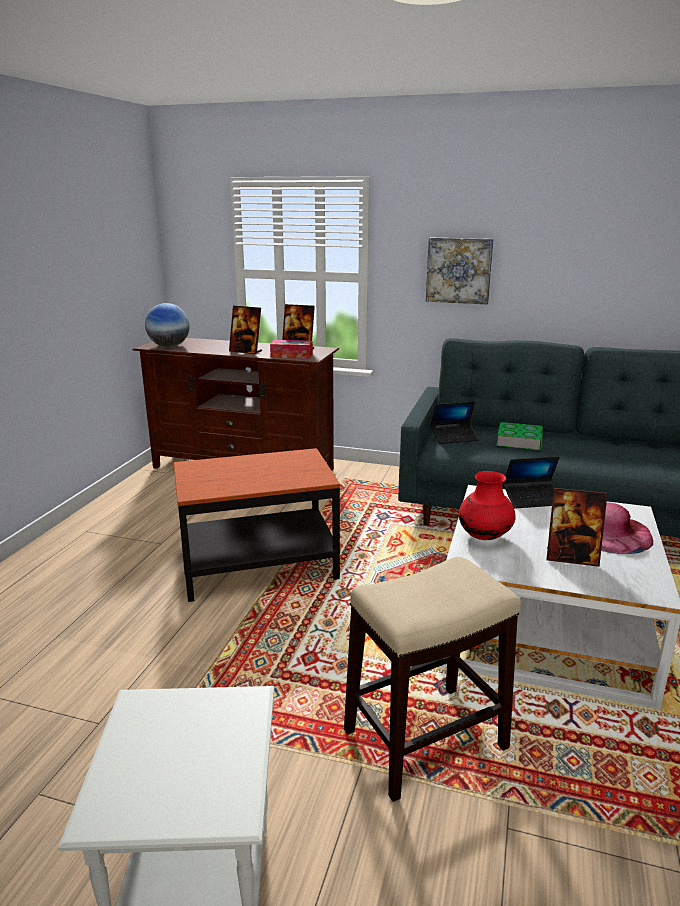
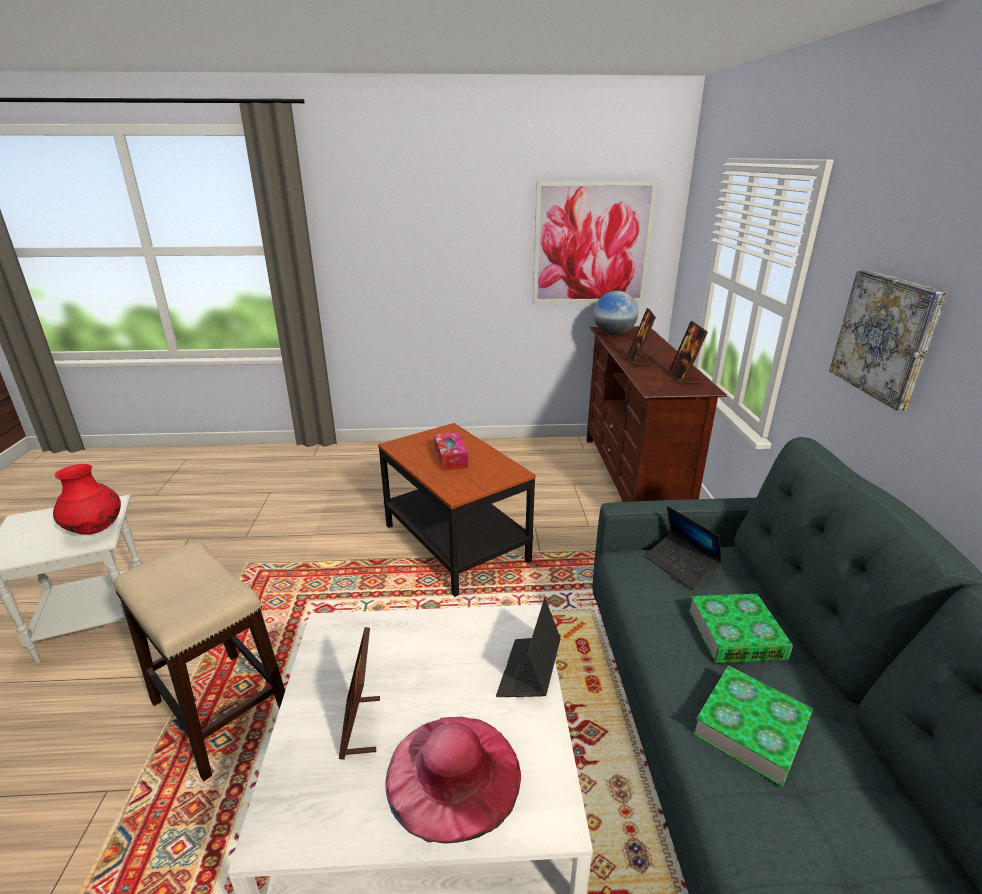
camera: 70 degrees right, 5 degrees up
(114, 264) = (592, 244): none -> picture
(291, 355) = (652, 380): tissue box -> tissue box (450, 458)
(484, 537) = (397, 636): red vase -> red vase (96, 529)
(532, 499) = (529, 672): laptop -> laptop turned 45 degrees clockwise
(586, 454) = (750, 728): none -> book

